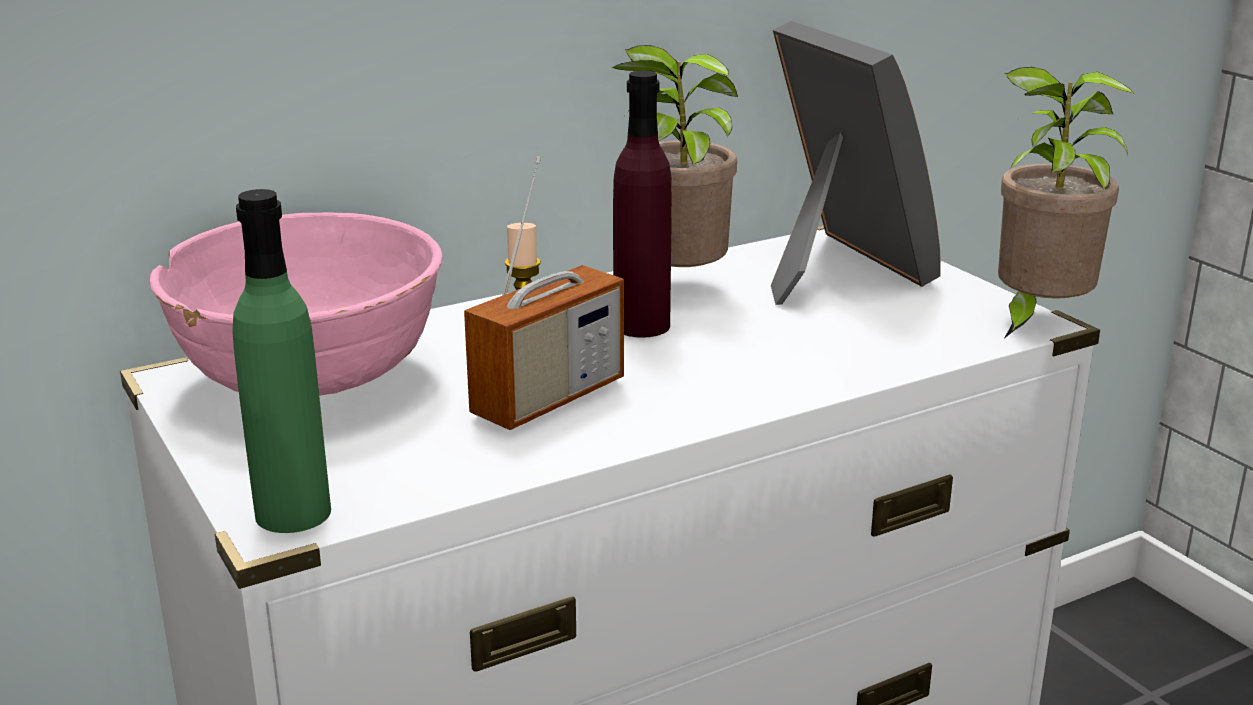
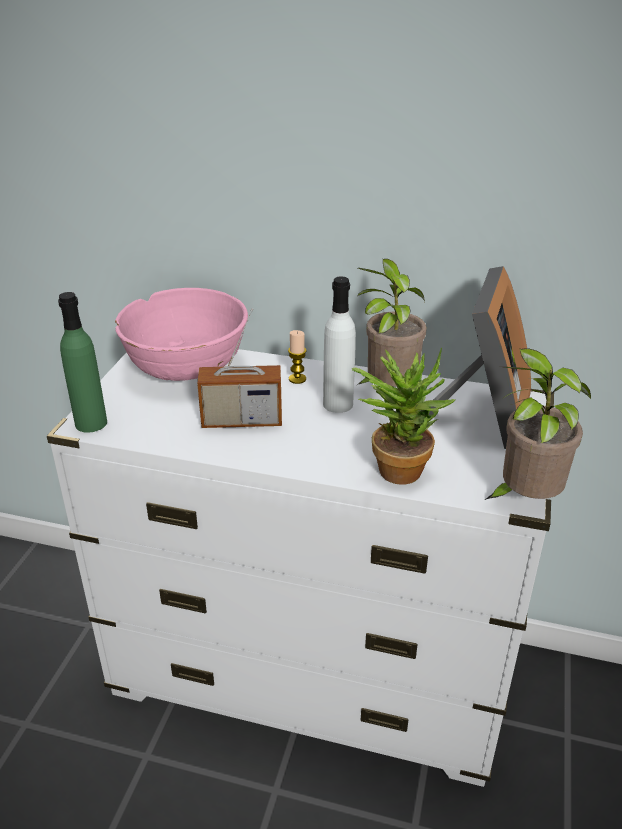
camera: 45 degrees right, 10 degrees up
(641, 325) = (338, 404): purple bottle -> white bottle
(849, 352) = (397, 465): none -> potted plant

